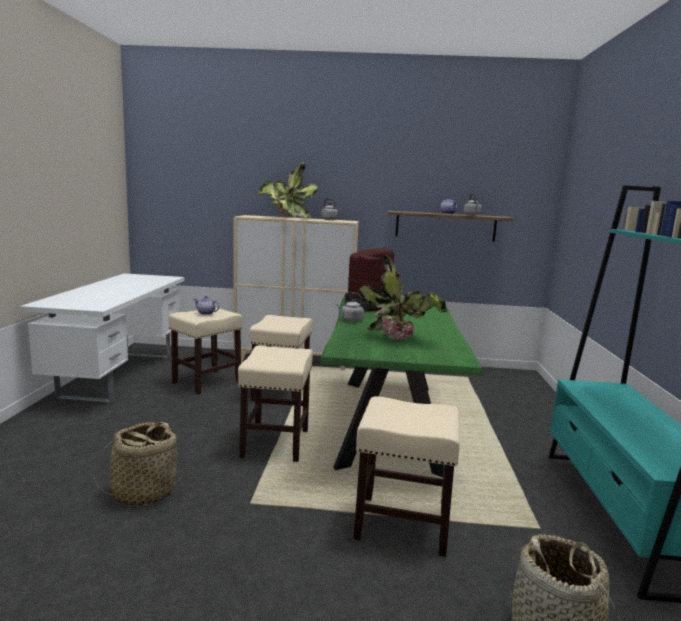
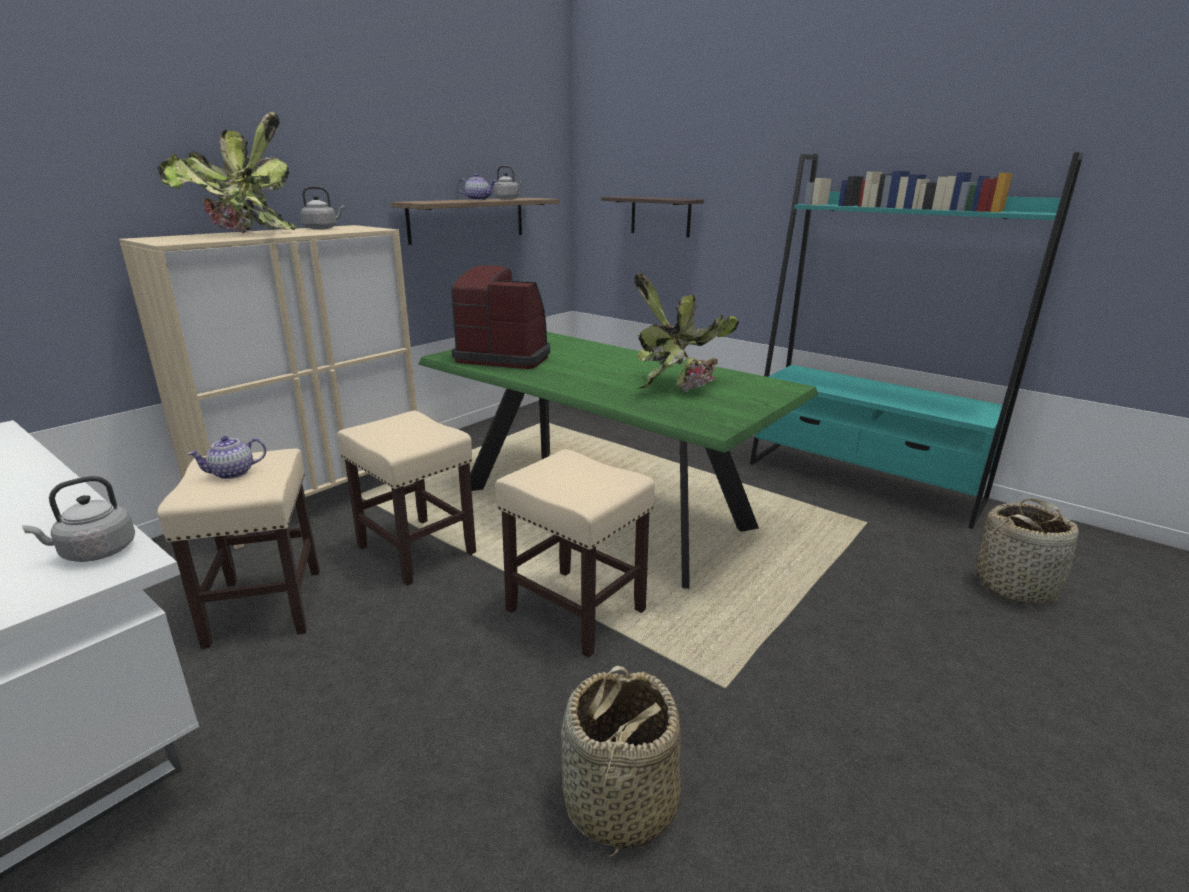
camera: 55 degrees left, 10 degrees up
(350, 320) = (566, 386): grey kettle -> grey kettle (95, 552)
(401, 524) = (828, 591): beige stool -> none
(588, 237) = (660, 216): none -> shelf

